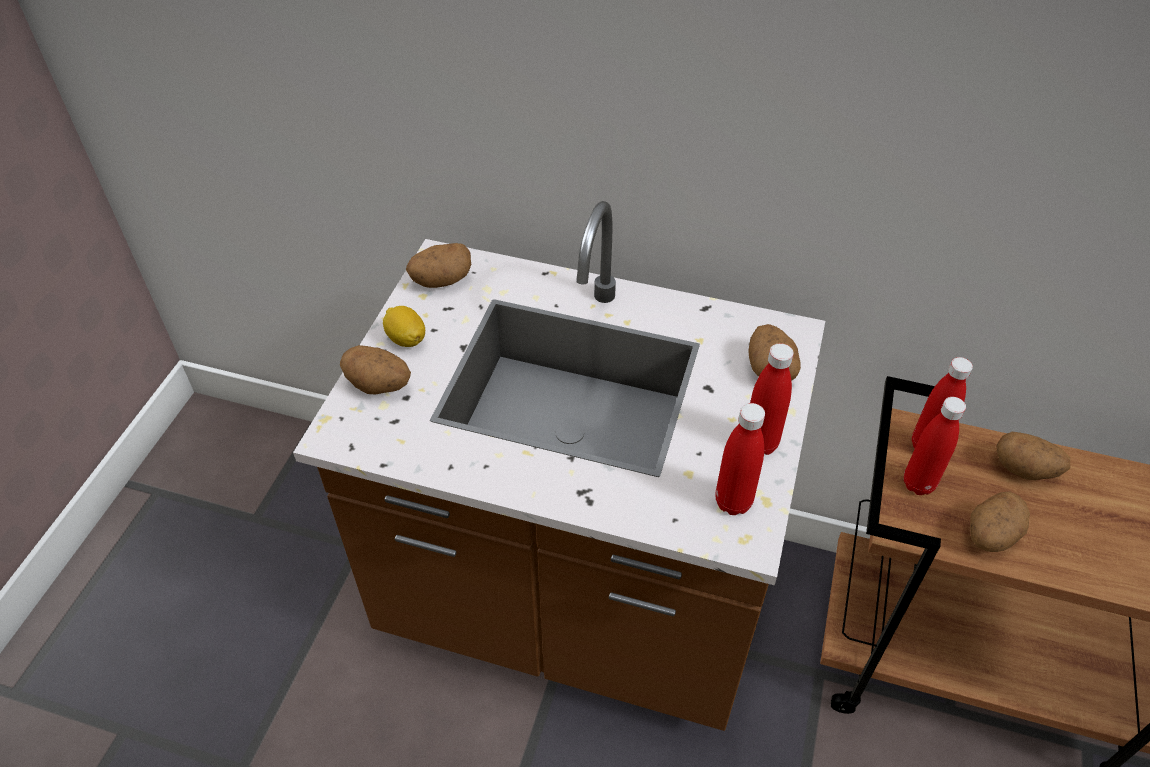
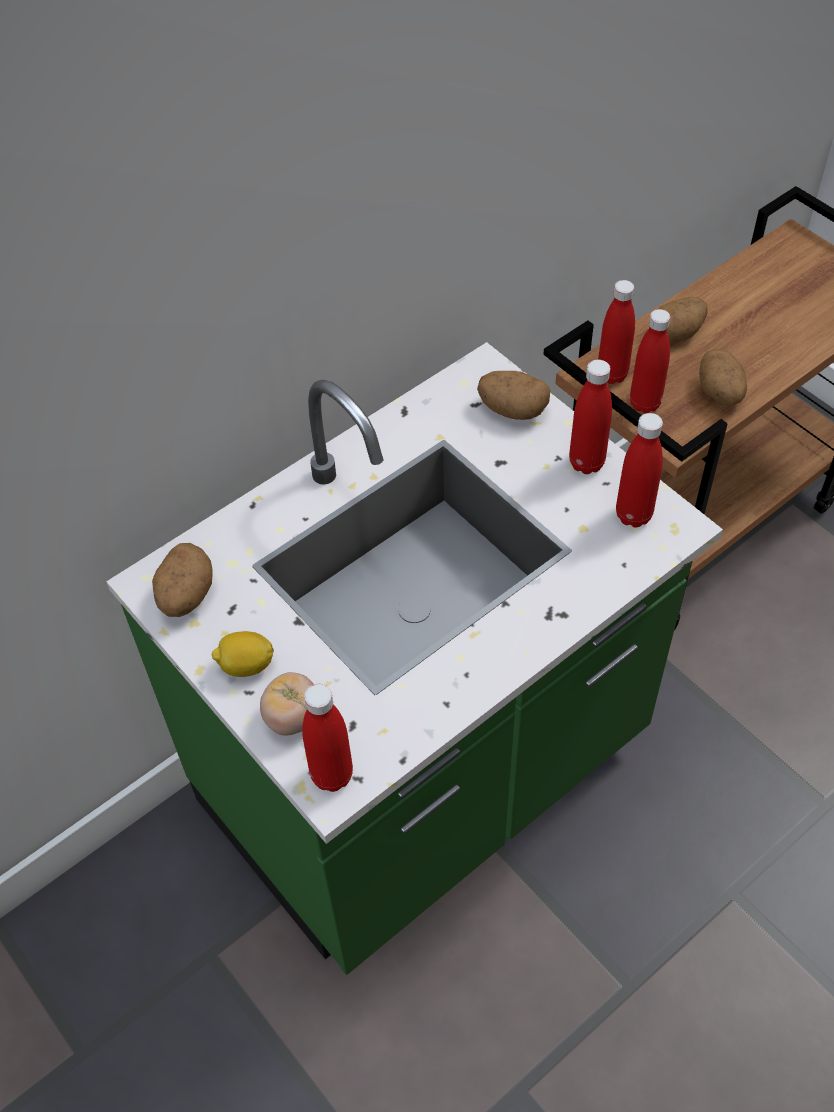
camera: 55 degrees left, 5 degrees up
(345, 430) = (332, 775): none -> red bottle
(380, 385) = (292, 717): potato -> tomato
(575, 601) = (426, 777): brown counter -> green counter

